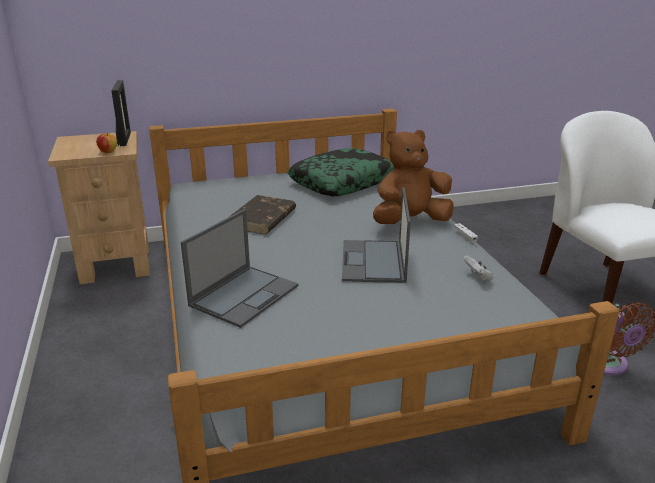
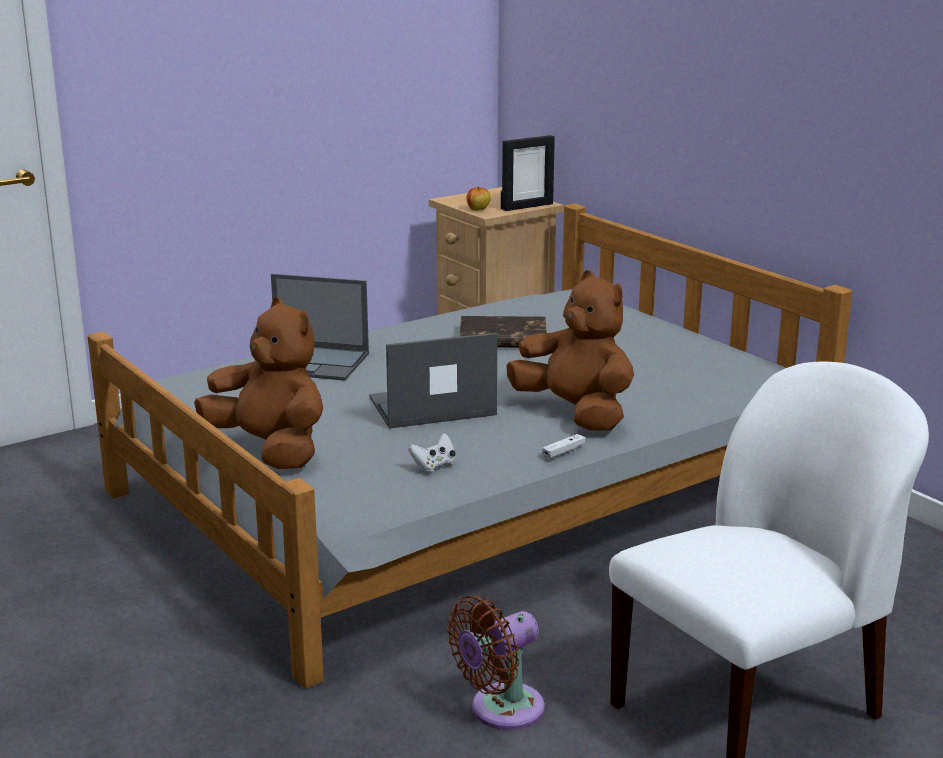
camera: 70 degrees right, 5 degrees down
(342, 182) = (677, 359): pillow -> none
(426, 338) = (271, 450): none -> brown plush toy

